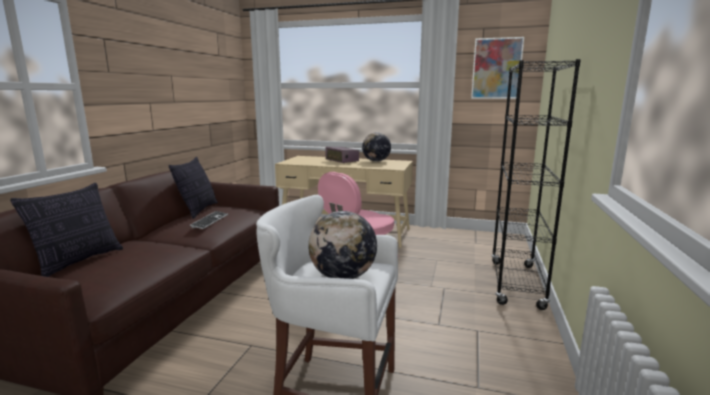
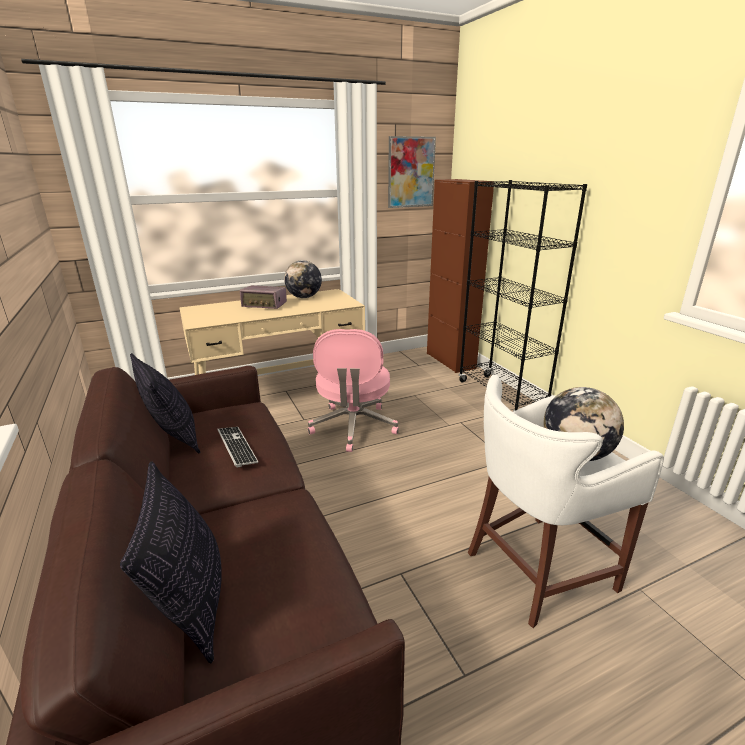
camera: 40 degrees left, 10 degrees up
(511, 247) = (450, 361): none -> brown cabinet

